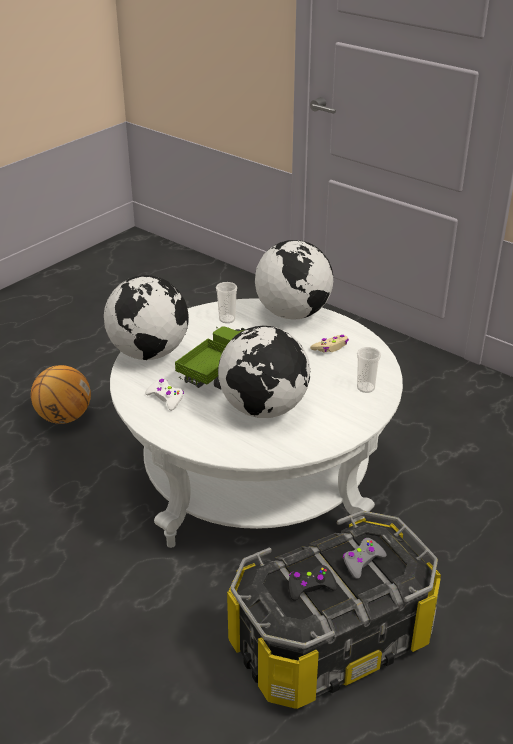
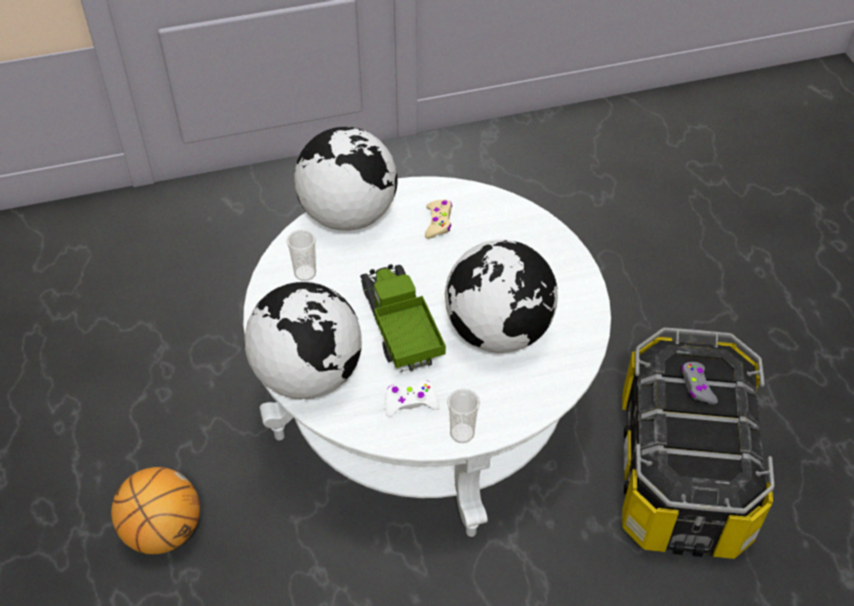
camera: 55 degrees left, 15 degrees up
(310, 586) = (703, 442): black game controller -> none
(365, 387) = (528, 236): cup -> cup (462, 433)

